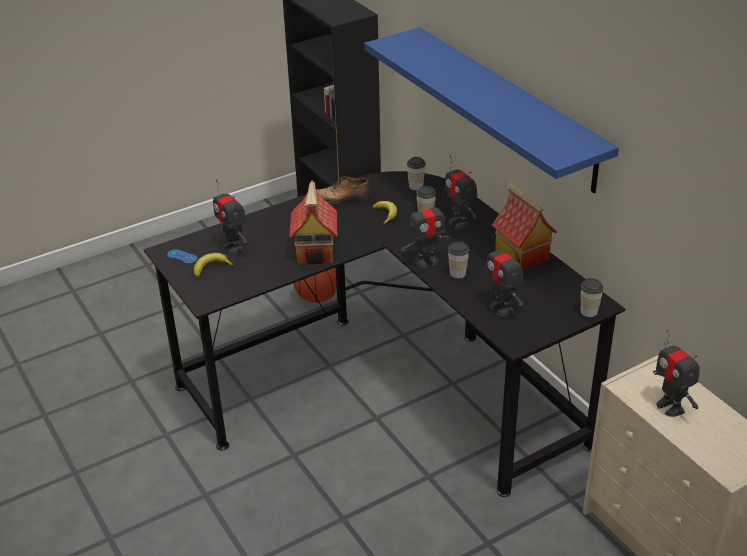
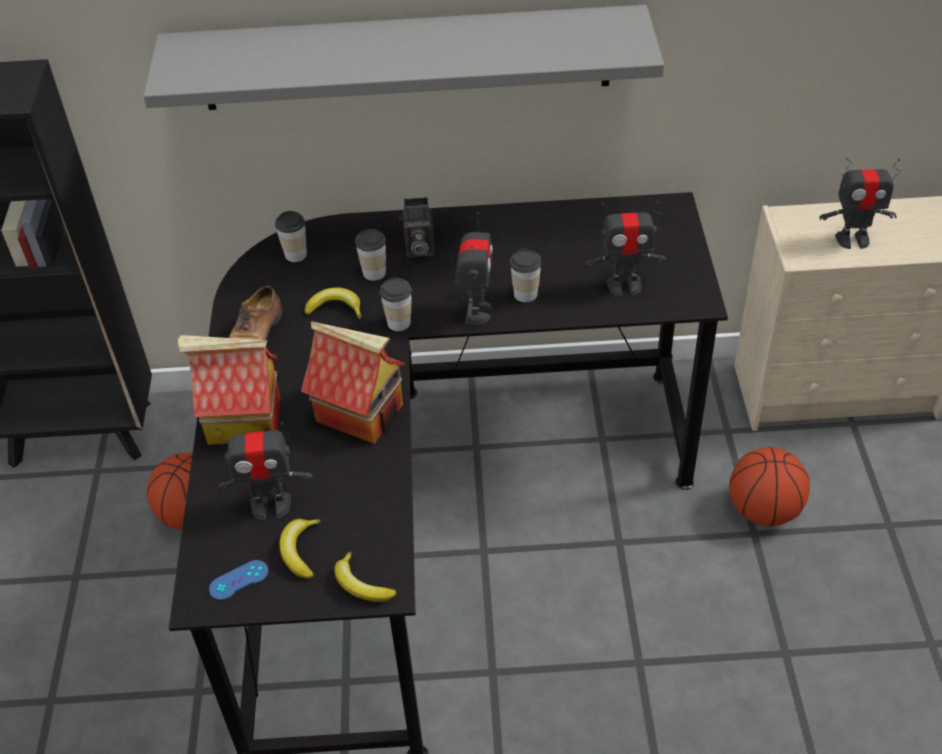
camera: 60 degrees left, 10 degrees up
(202, 293) = (361, 585): none -> banana
(459, 223) = (418, 249): toy robot -> camera
(507, 107) = (406, 58): blue shelf -> grey shelf
(512, 541) = (763, 510): none -> basketball
(520, 255) = (529, 226): toy house -> toy house (243, 422)
(589, 312) = (680, 220): cup -> cup (399, 322)

